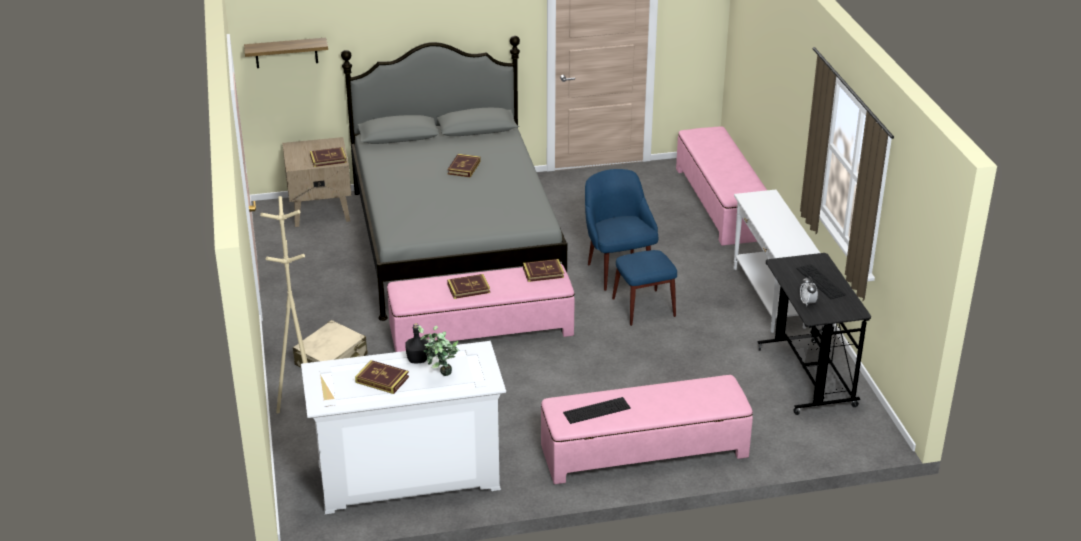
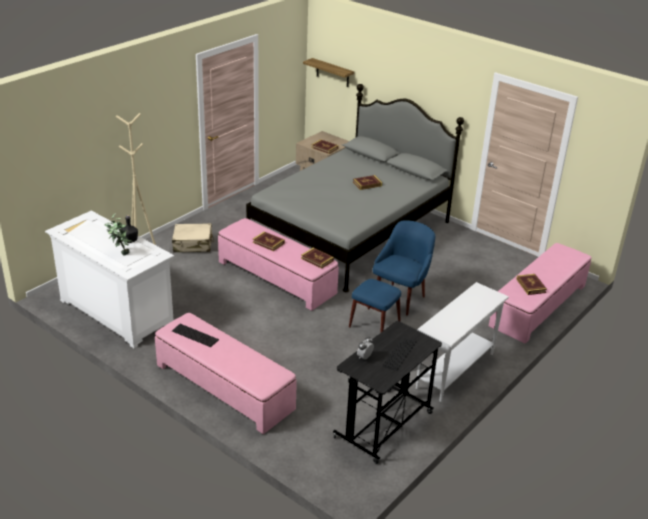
camera: 50 degrees right, 0 degrees up
(382, 379) = (99, 238): book -> book (531, 286)

